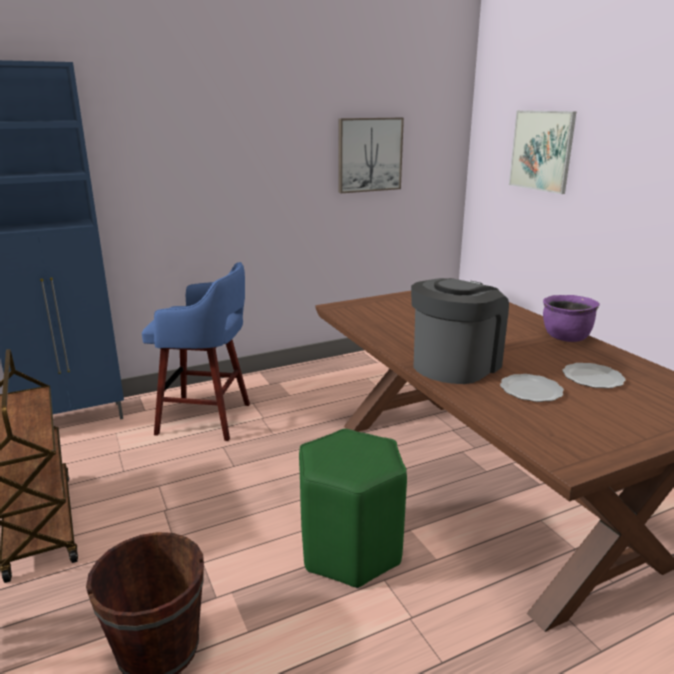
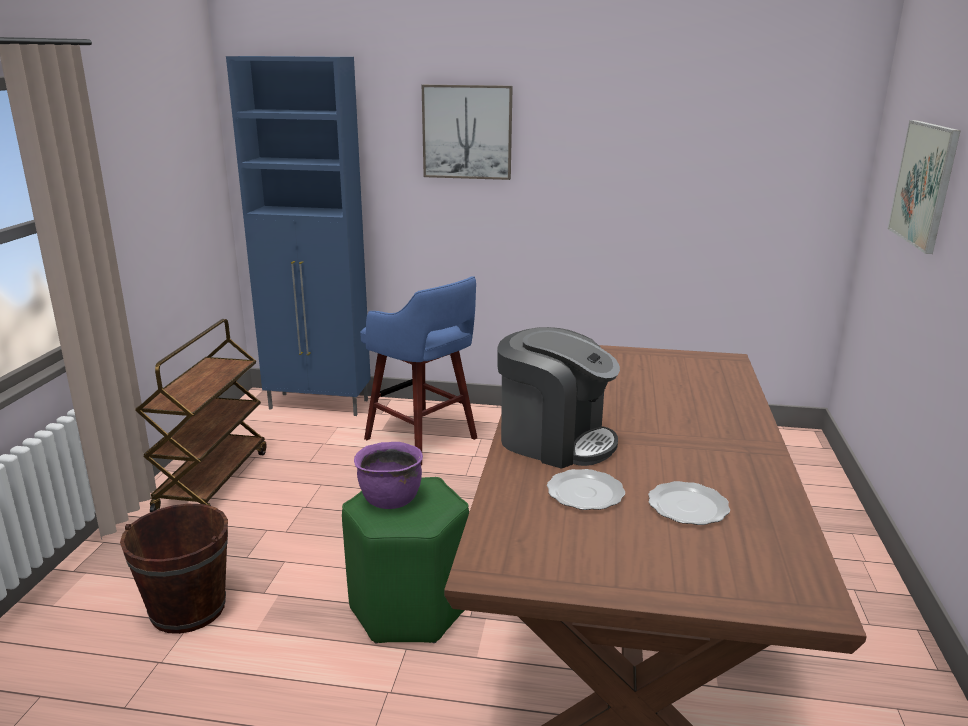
camera: 35 degrees right, 0 degrees up
(369, 155) = (698, 166): picture -> picture (467, 132)
(455, 364) = (554, 440): coffee machine -> coffee machine turned 45 degrees clockwise
(565, 337) = (750, 453): purple cooking pot -> purple cooking pot (390, 499)

